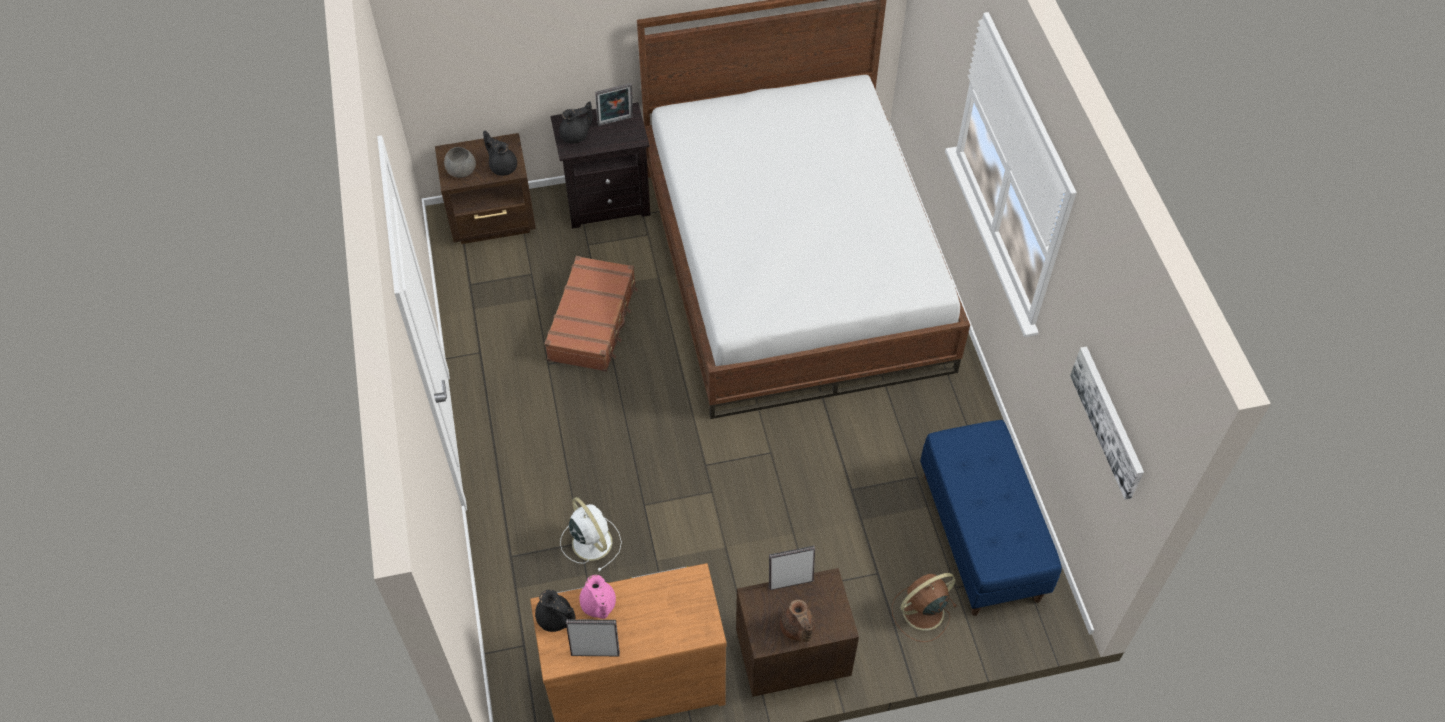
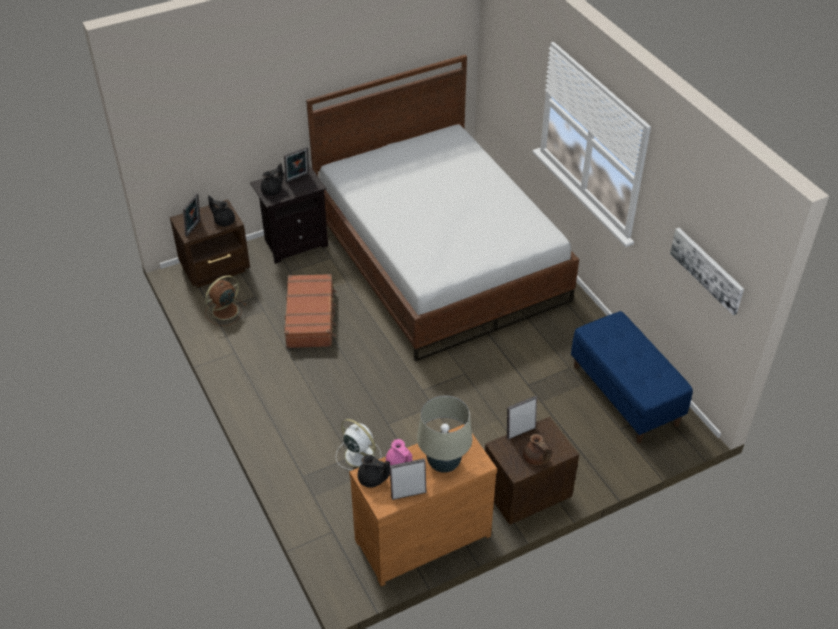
camera: 15 degrees left, 10 degrees down
(461, 170) = (194, 228): grey bowl -> picture frame
(657, 618) = (443, 463): none -> beige table lamp
(921, 612) = (603, 449): brown fan -> brown fan (224, 311)

